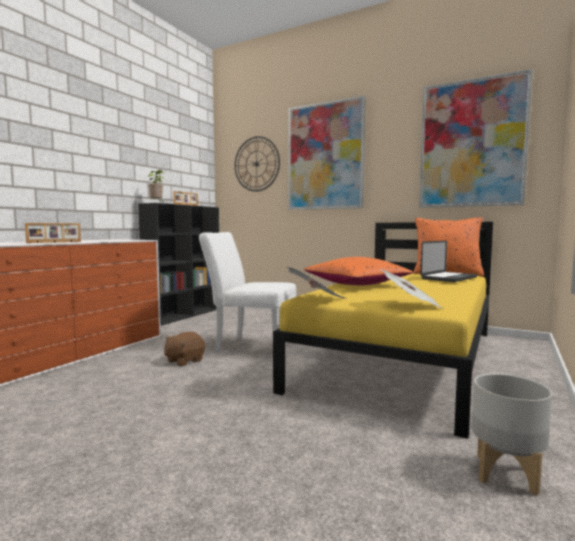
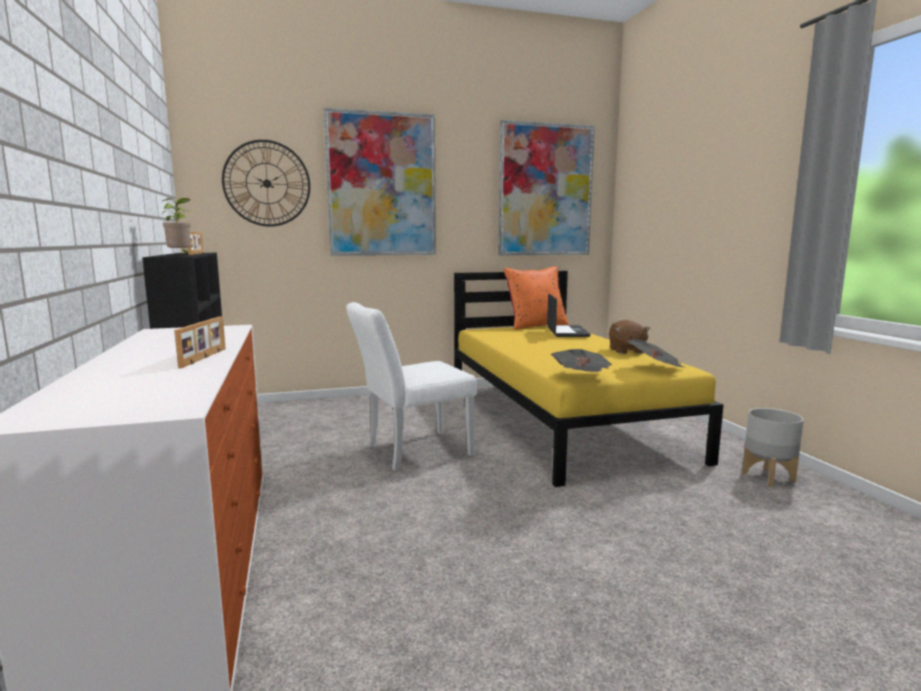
camera: 45 degrees left, 5 degrees up
(184, 361) = (390, 493): brown plush toy -> brown plush toy (626, 351)
(356, 284) = (532, 353): orange pillow -> none

